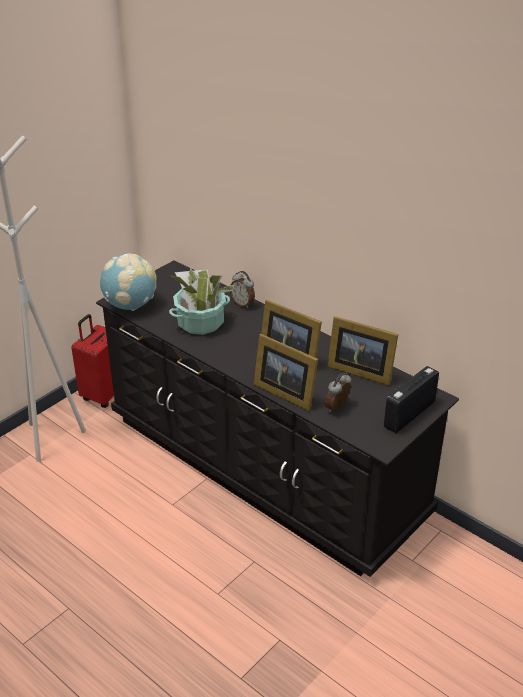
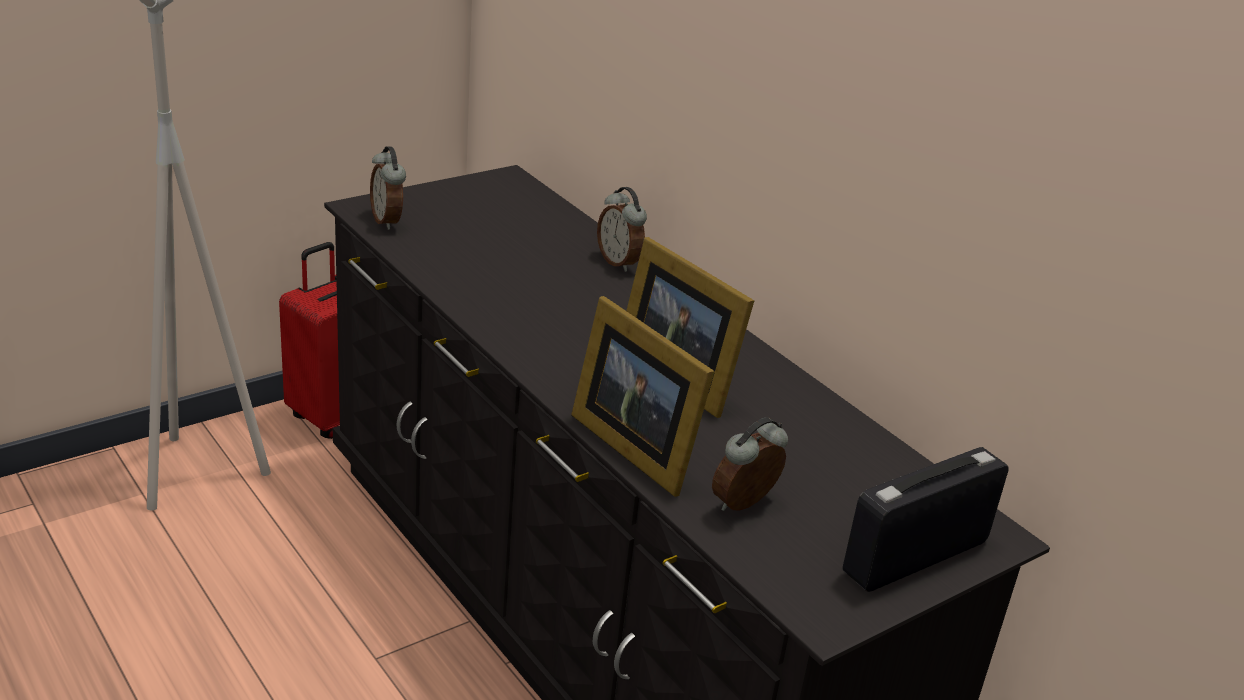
camera: 10 degrees right, 5 degrees down
(130, 305) = (388, 221): globe -> alarm clock
(200, 323) = (514, 278): potted plant -> none
(359, 370) = (825, 436): picture frame -> none

